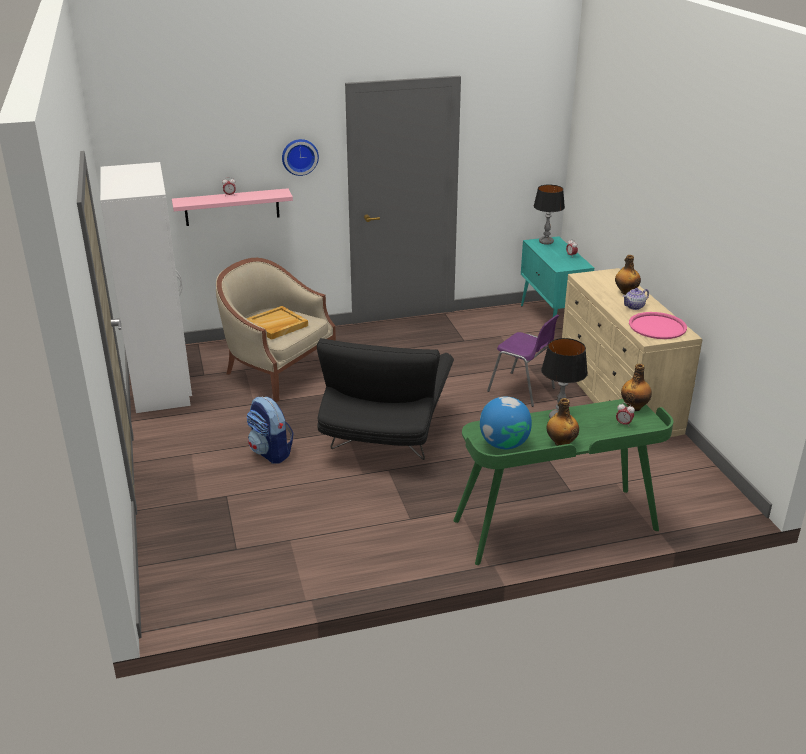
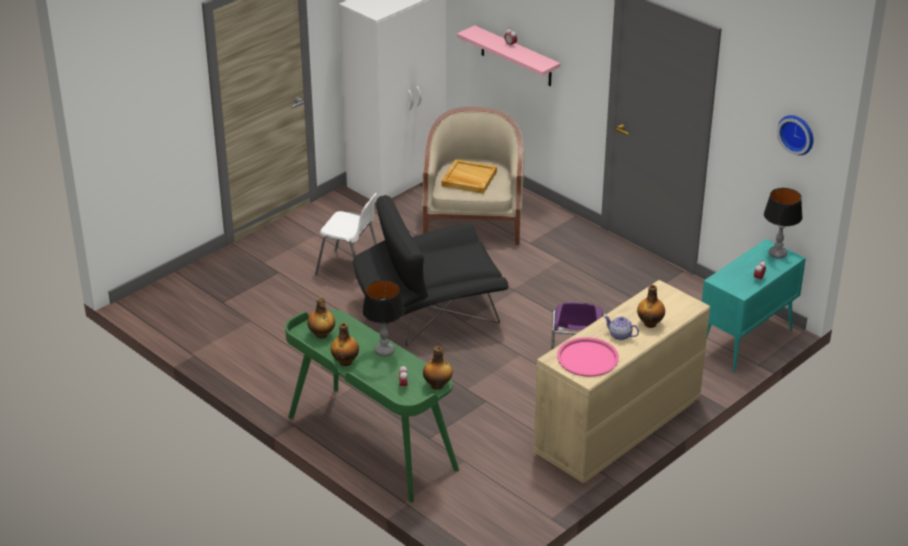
camera: 60 degrees right, 5 degrees up
(271, 452) = (350, 269): backpack -> white chair
(299, 156) = (572, 38): wall clock -> wall clock (797, 133)
(504, 444) = (321, 335): globe -> bottle

